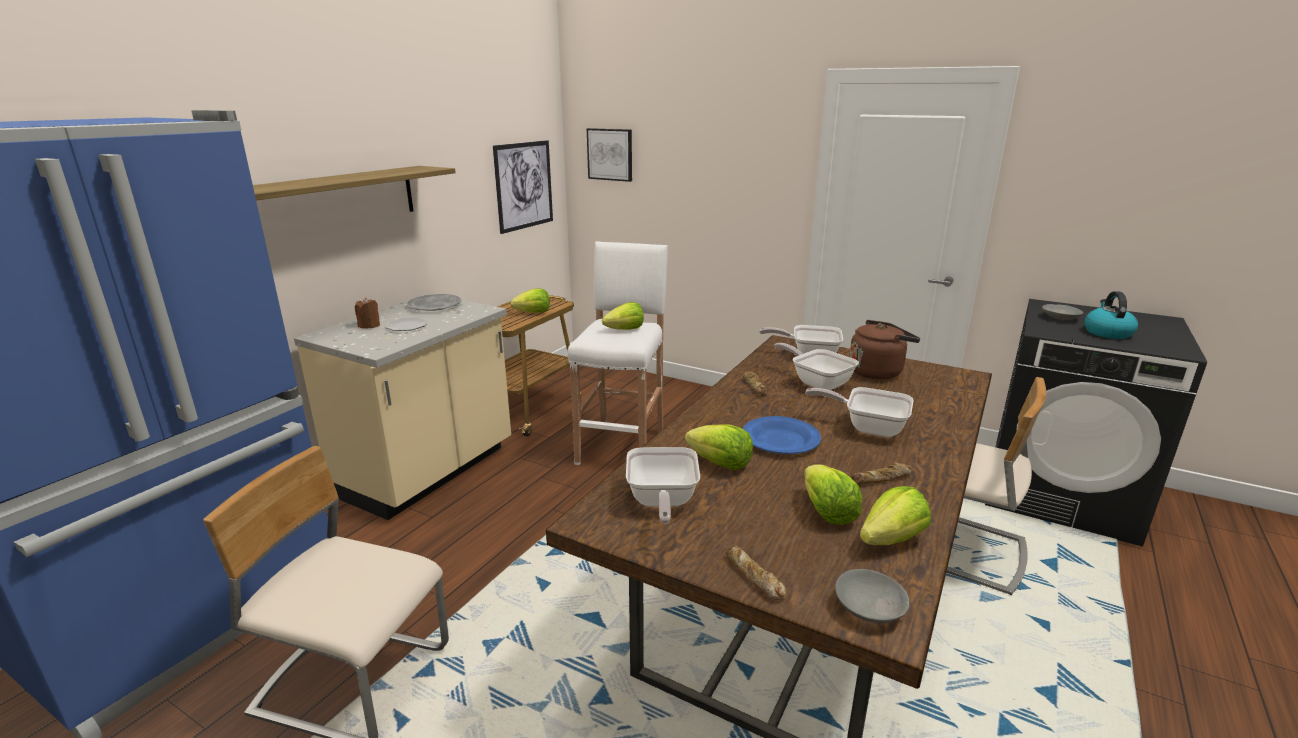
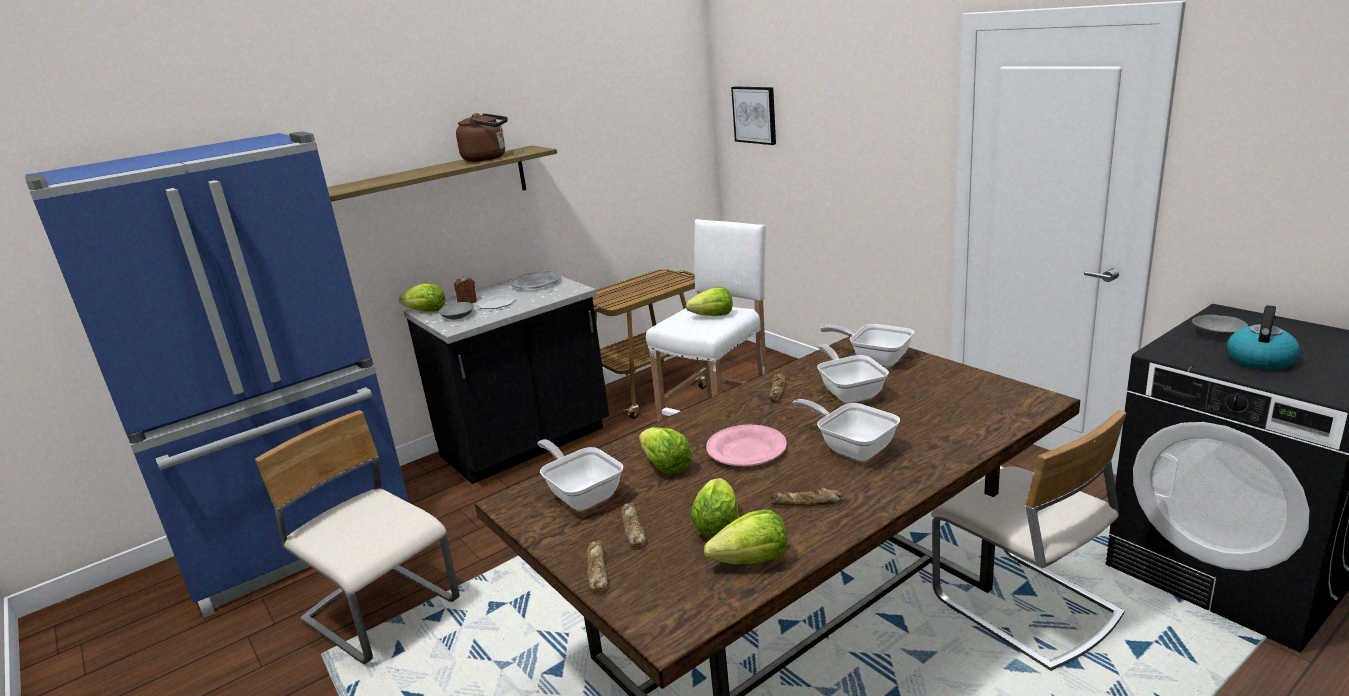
camera: 25 degrees right, 0 degrees up
(429, 473) = (527, 445): beige counter -> black counter
(524, 185) = (660, 153): picture -> none
(533, 312) = (649, 290): lettuce -> lettuce (426, 311)
(661, 502) = (582, 494): frying pan -> frying pan turned 120 degrees clockwise
(748, 528) = (632, 529): none -> bread
(780, 439) = (746, 450): blue plate -> pink plate
(870, 608) = (668, 614): grey bowl -> grey bowl (458, 317)
(877, 371) = (933, 386): brown kettle -> brown kettle (488, 158)

